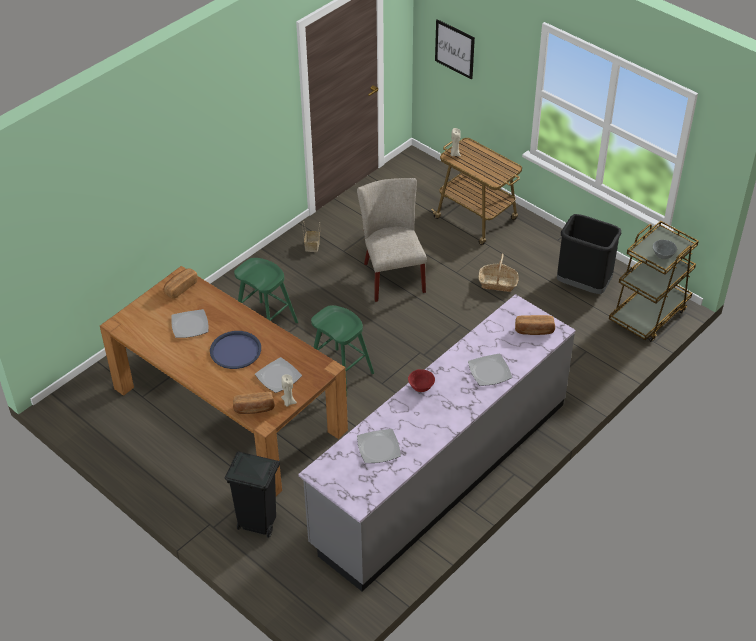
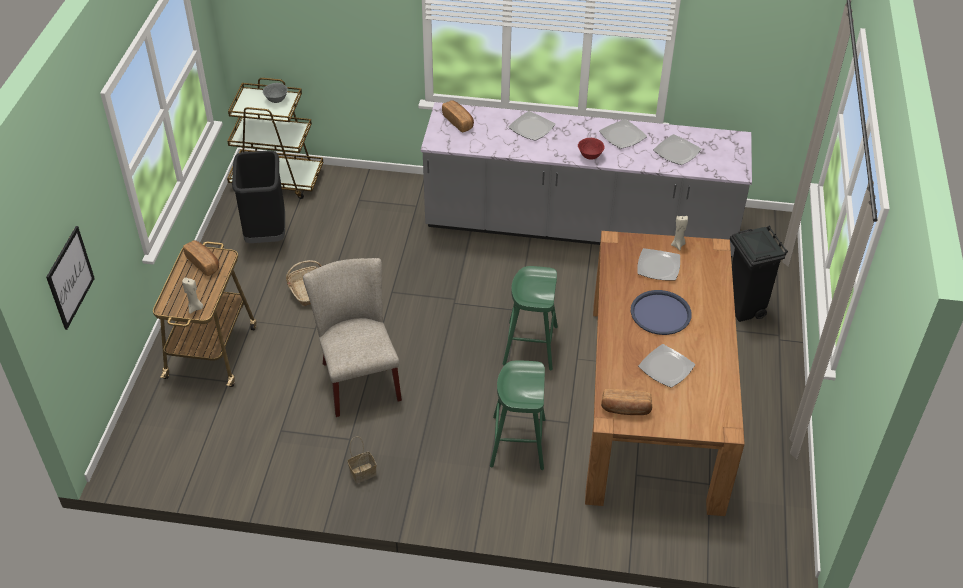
camera: 125 degrees left, 0 degrees up
(254, 409) = (709, 262): bread -> bread (203, 263)
(391, 274) = (358, 377): beige chair -> beige chair turned 120 degrees clockwise
(430, 424) = (622, 135): none -> plate

